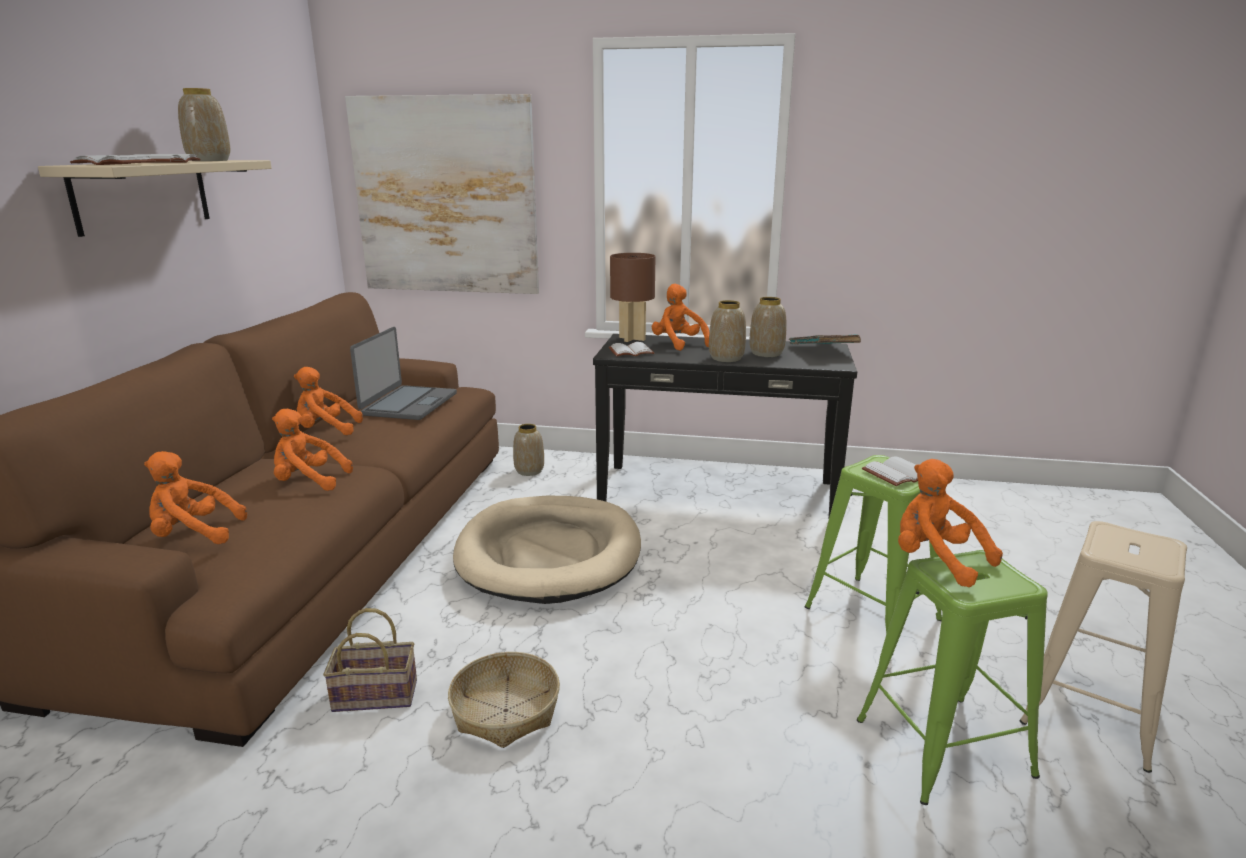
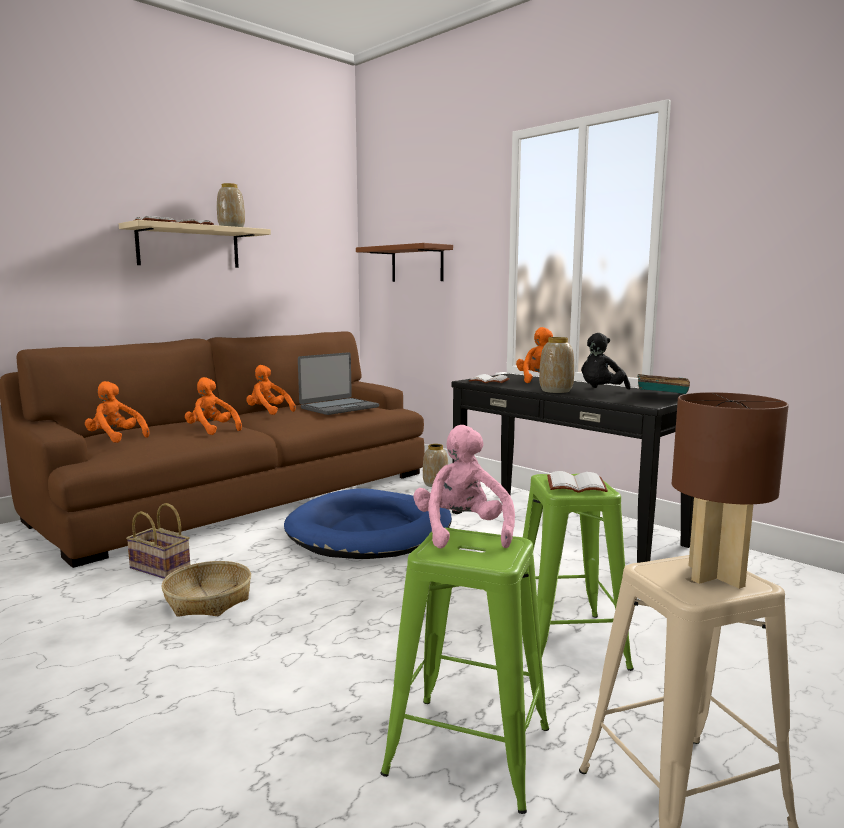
camera: 35 degrees right, 10 degrees down
(446, 196) = (417, 264): picture -> brown shelf
(549, 554) = (370, 531): beige dog bed -> blue dog bed
(632, 339) = (512, 376): brown table lamp -> brown table lamp (715, 576)
(766, 353) = (601, 392): vase -> black plush toy
(935, 560) = (462, 532): orange plush toy -> pink plush toy

